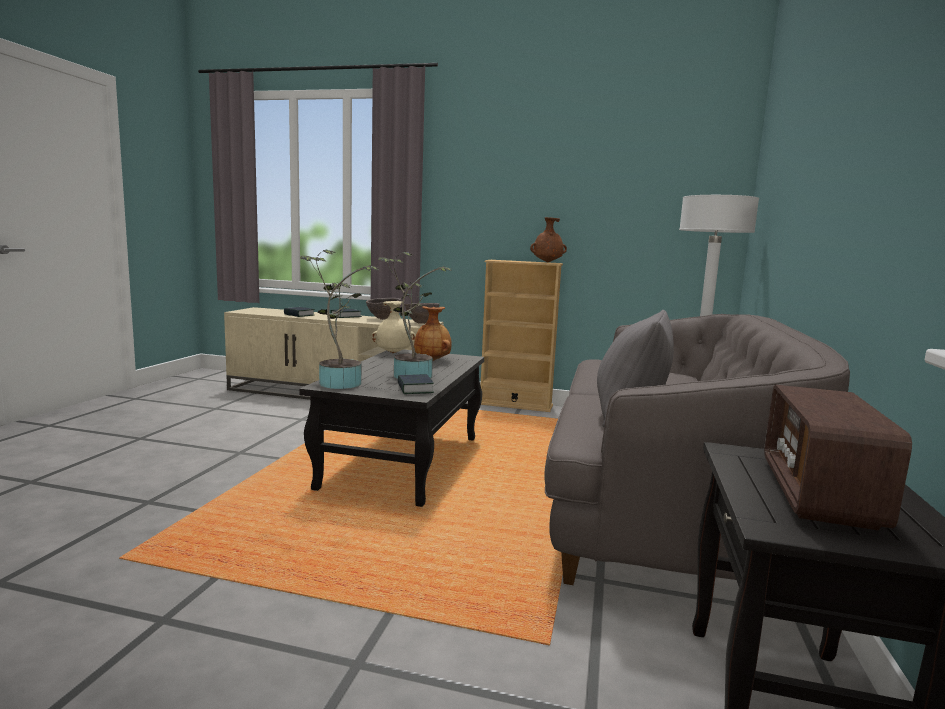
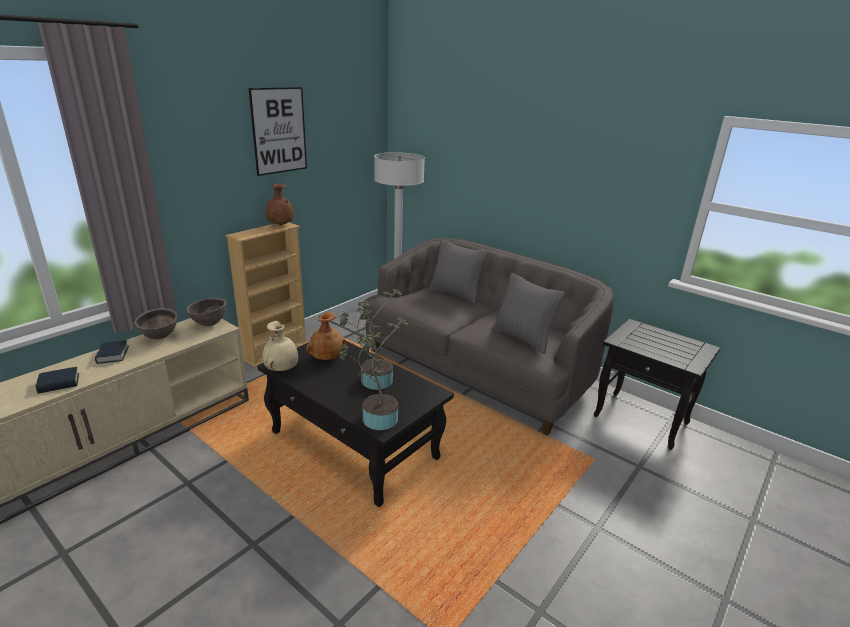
camera: 65 degrees left, 15 degrees up
(415, 389) = (416, 389): book -> none
(572, 164) = (279, 131): none -> picture
(689, 381) = (455, 294): none -> grey pillow
(818, 494) = (663, 345): radio -> none

